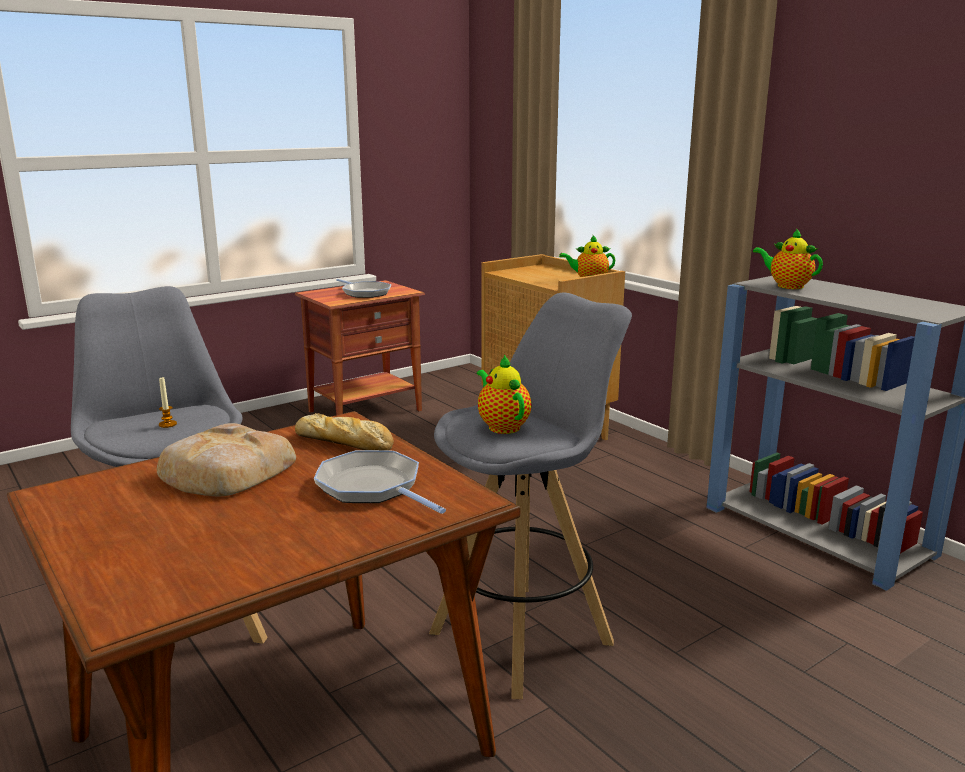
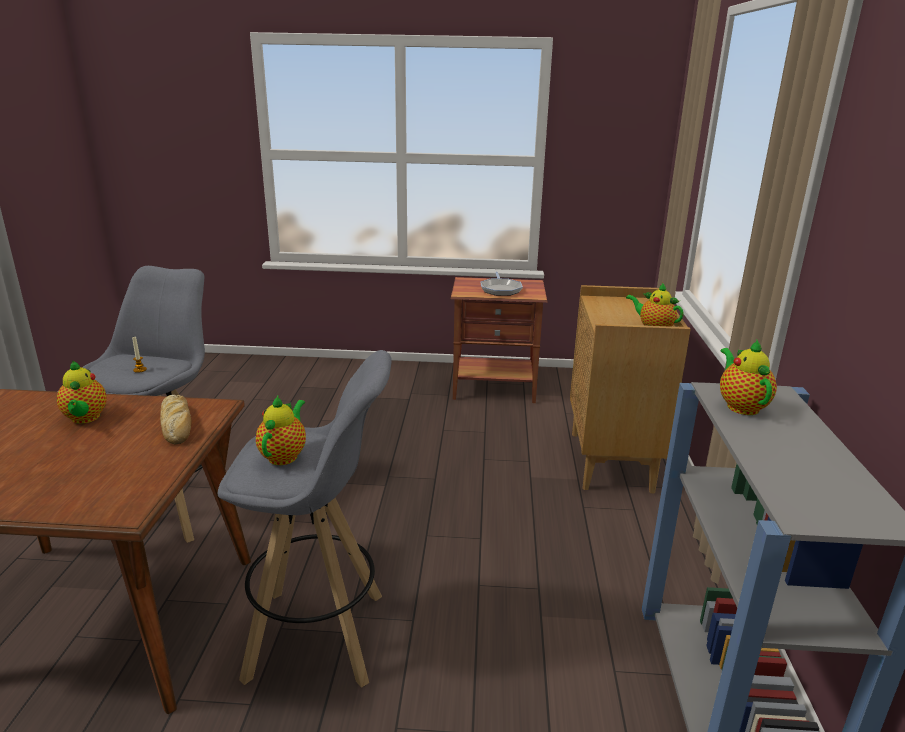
camera: 40 degrees right, 5 degrees up
(225, 471) = (85, 419): bread -> teapot
(373, 487) = (110, 470): frying pan -> none

